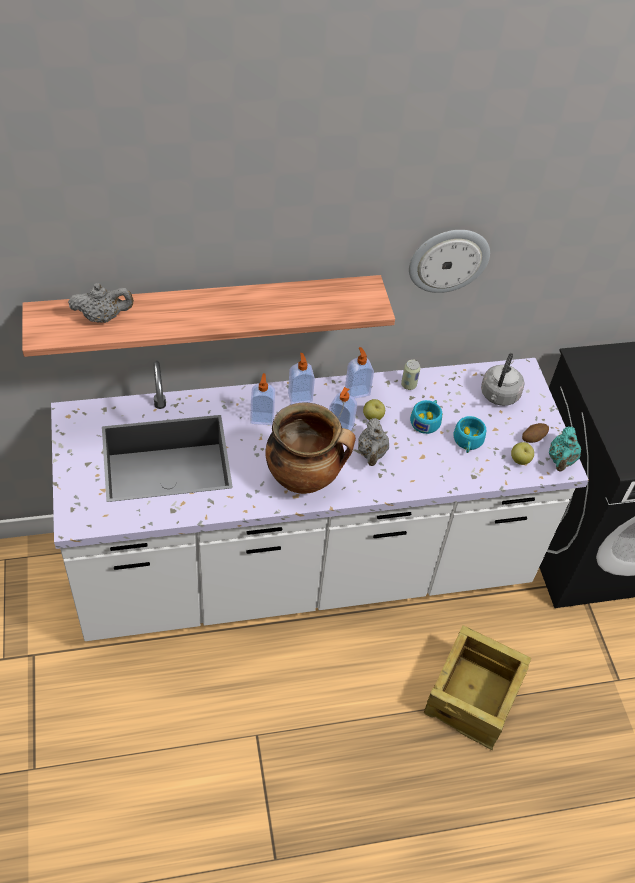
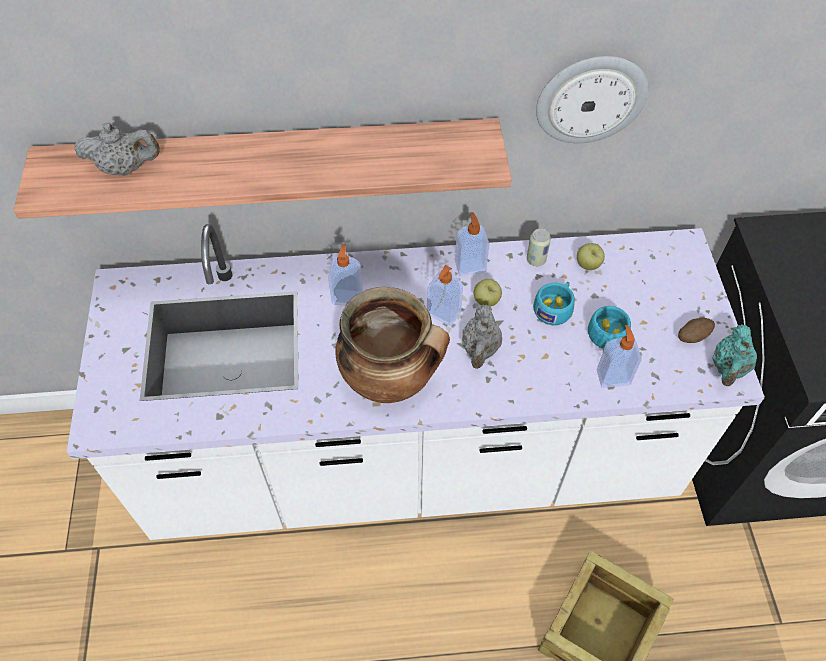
camera: 10 degrees right, 5 degrees up
(300, 397) = (397, 271): soap dispenser -> soap dispenser (612, 376)
(498, 396) = (651, 278): grey kettle -> none
(520, 460) = (673, 366): apple -> apple (588, 265)

